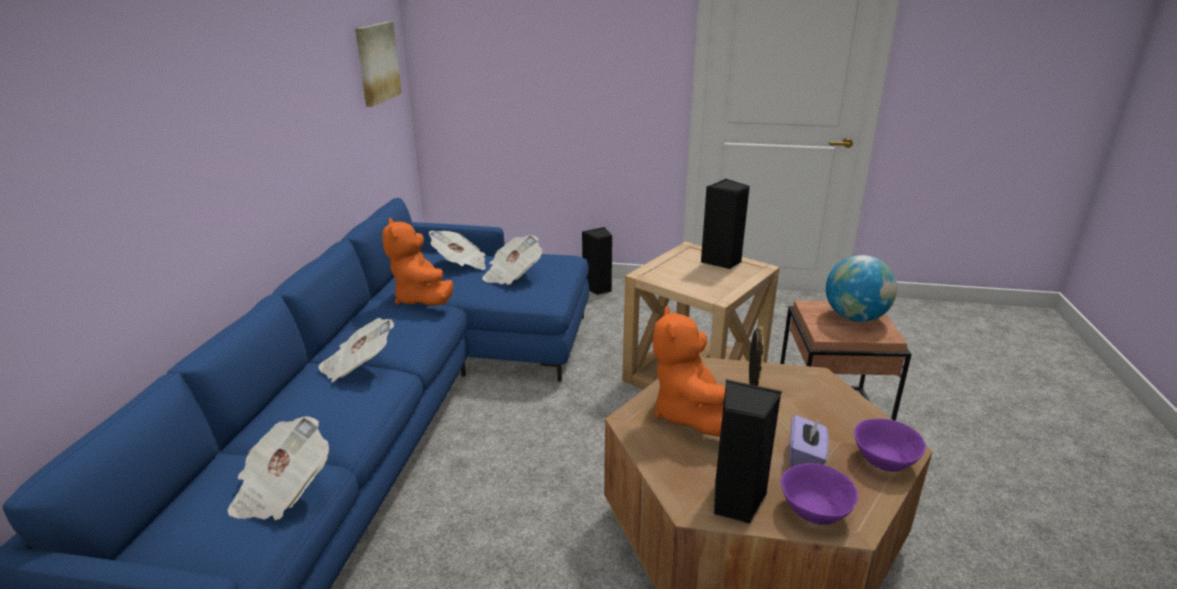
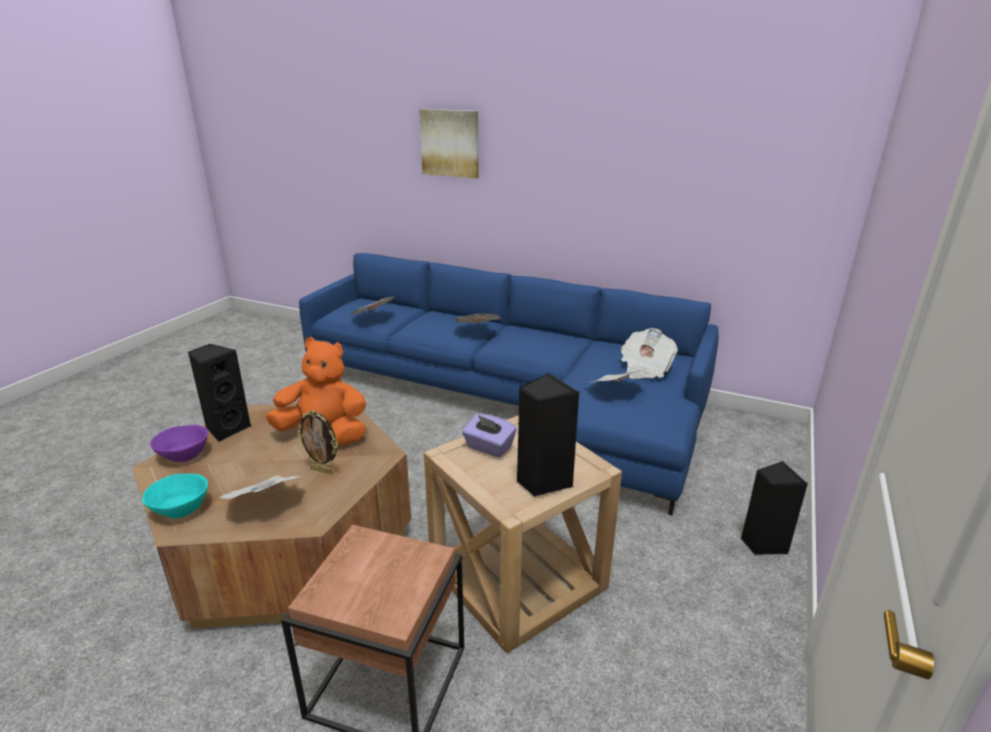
camera: 105 degrees right, 0 degrees up
(376, 63) = (781, 178): picture -> picture (450, 143)
(422, 299) = (576, 353): orange plush toy -> none
(805, 457) = (228, 471): purple tissue box -> purple tissue box (488, 447)
(822, 410) = (266, 502): none -> newspaper
(855, 318) = (376, 586): globe -> none
(883, 460) = (181, 509): purple bowl -> turquoise bowl

